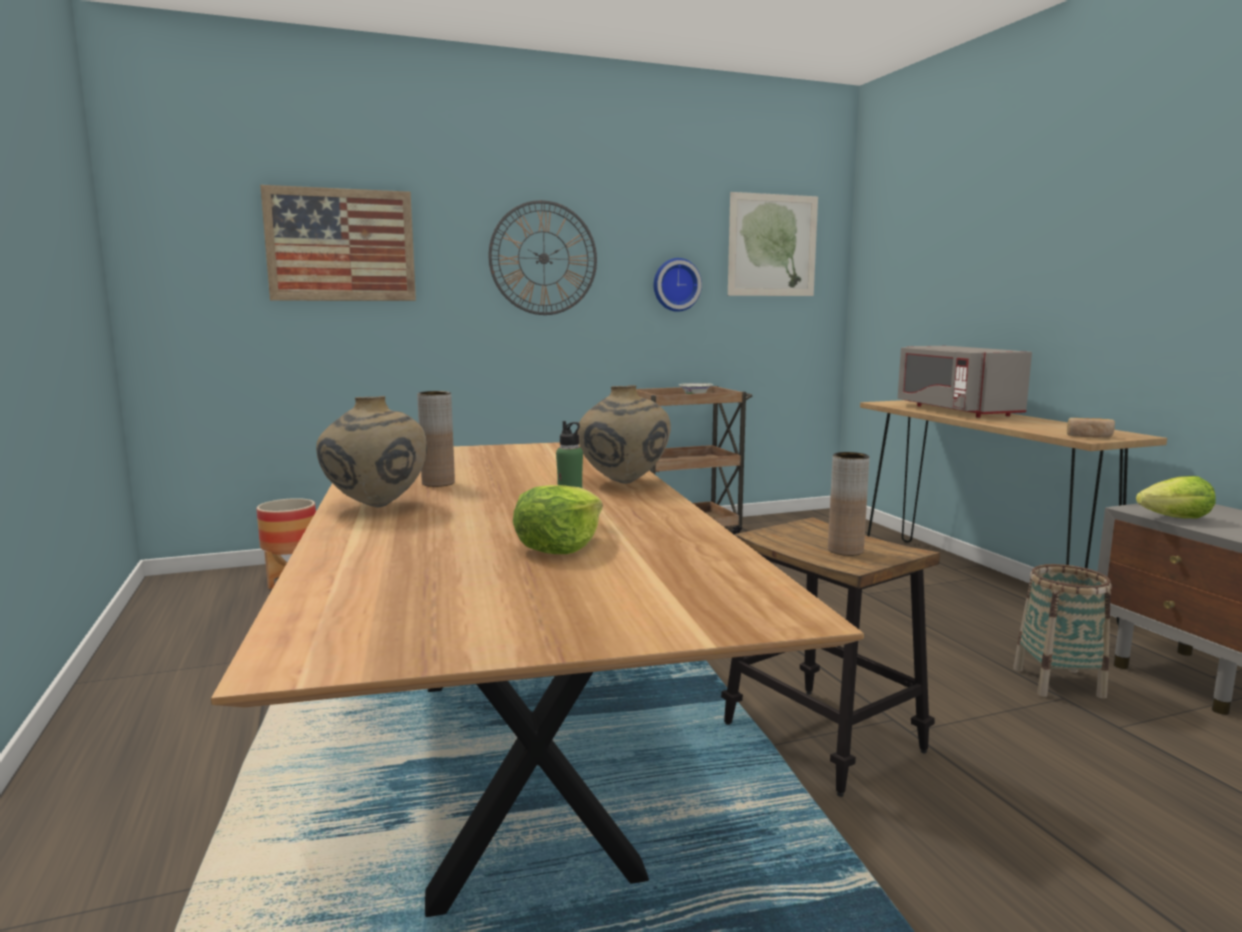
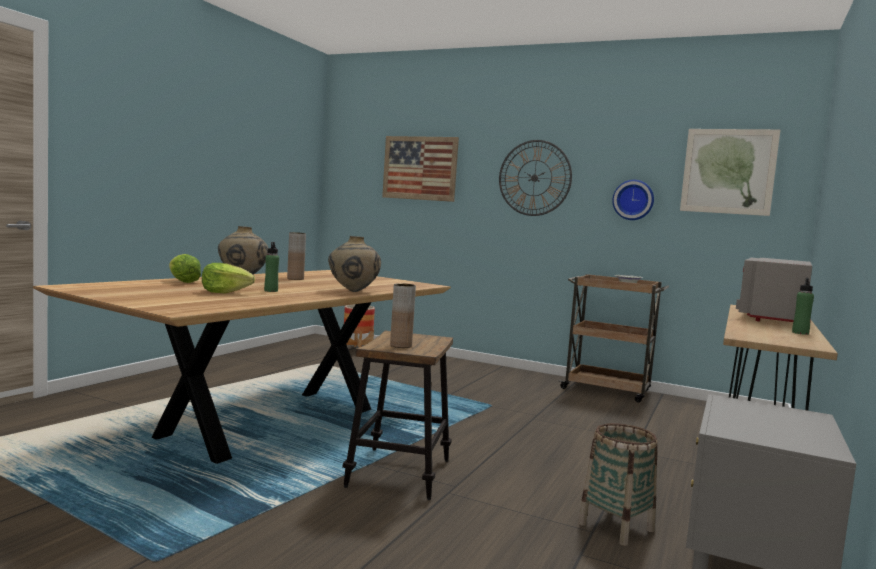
camera: 45 degrees right, 5 degrees down
(1054, 423) = (800, 333): none -> green bottle
(1089, 436) = (758, 337): bread -> none
(1176, 518) = (728, 410): lettuce -> lettuce (183, 281)

